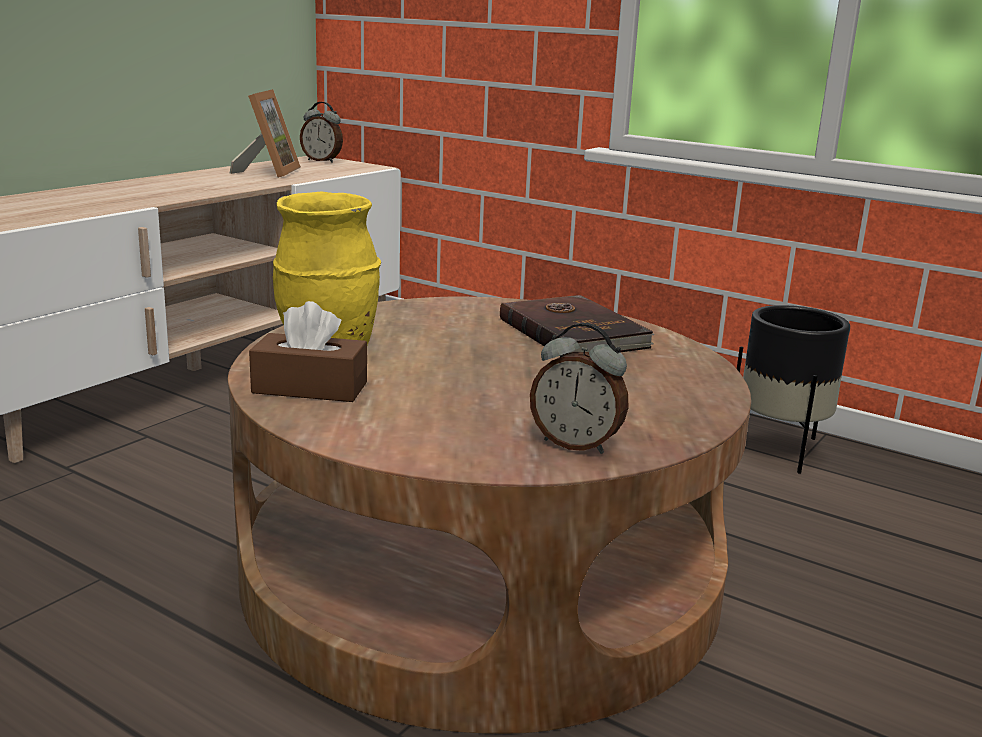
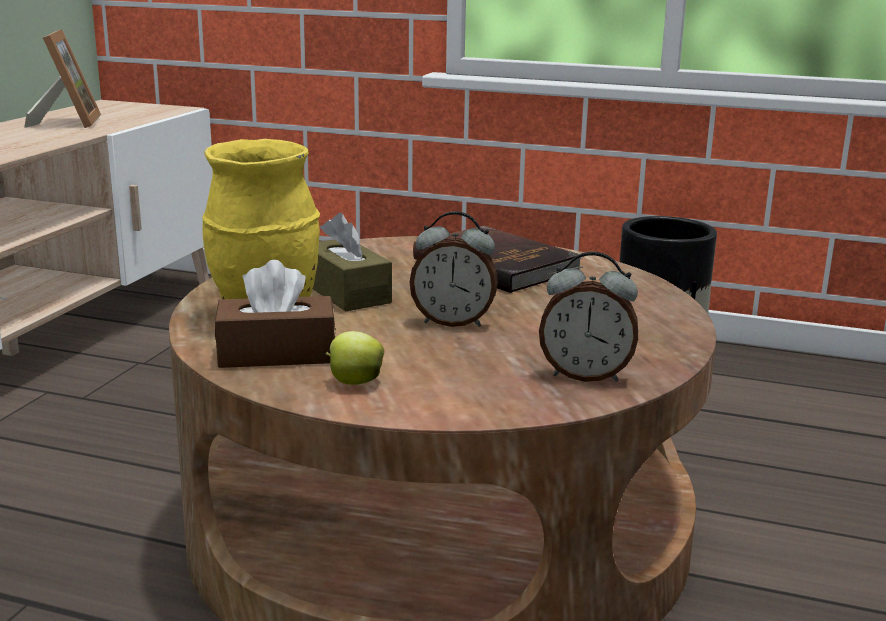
camera: 15 degrees left, 0 degrees up
(322, 161) = (116, 106): alarm clock -> alarm clock (453, 322)
(357, 421) = (354, 382): none -> apple
(414, 342) = (346, 293): none -> brown tissue box

